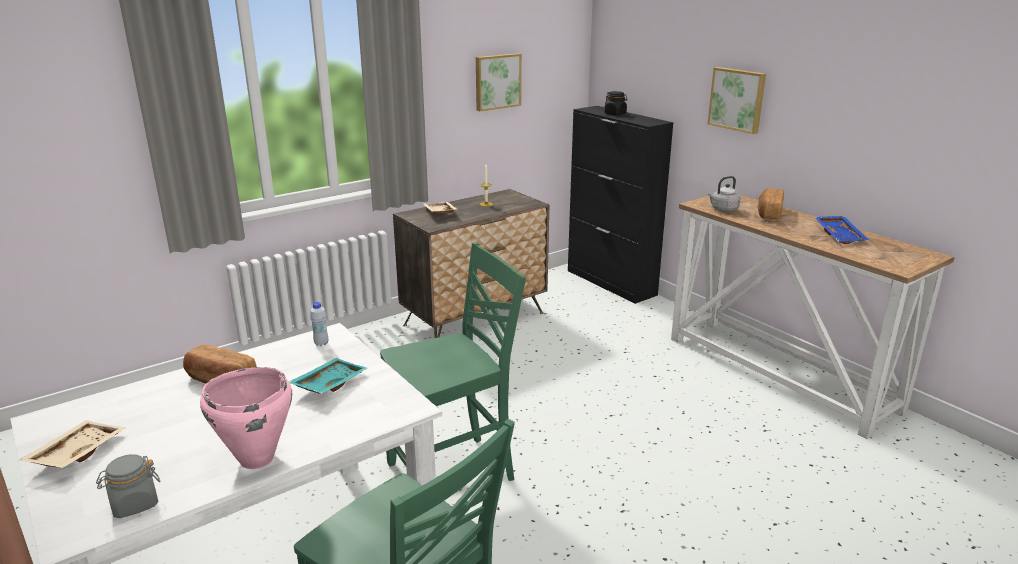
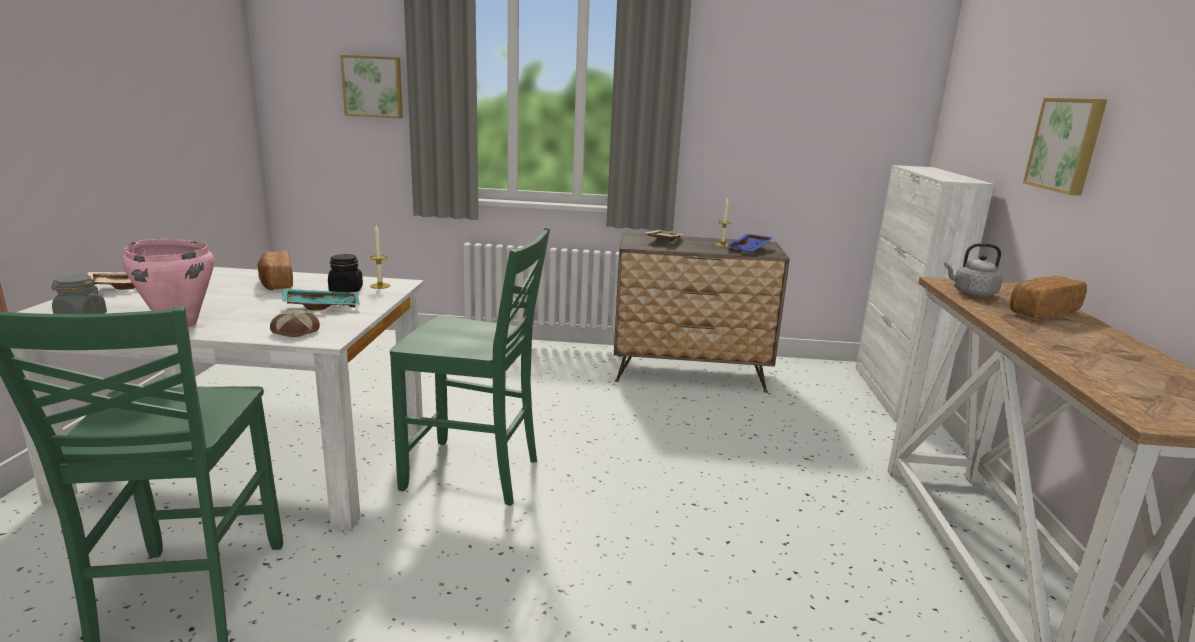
camera: 40 degrees right, 5 degrees down
(321, 343) = (380, 286): white bottle -> candle
(369, 414) = (294, 331): none -> bread
(497, 81) = (789, 117): picture -> picture (373, 86)
(611, 283) = (893, 394): black cabinet -> white cabinet
(615, 114) = (932, 172): black jar -> black jar (346, 290)
(840, 235) = (1119, 359): blue tray -> blue tray (750, 250)

